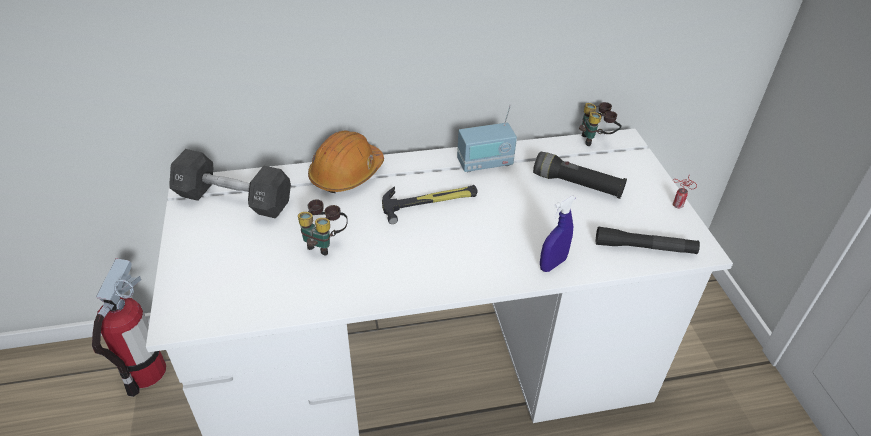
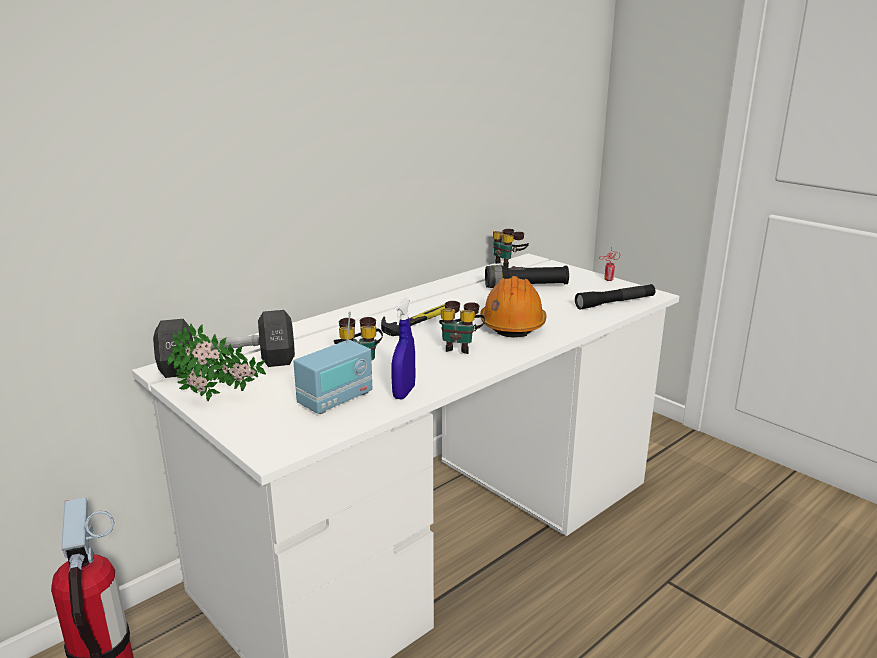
camera: 30 degrees left, 20 degrees down
(194, 239) = (220, 398): none -> potted plant
(346, 174) = (324, 325): orange hard hat -> orange hard hat (512, 324)
(427, 253) = (460, 347): none -> binoculars
(485, 163) = (439, 292): radio -> radio (336, 400)
(552, 264) = (564, 326): blue spray bottle -> blue spray bottle (404, 393)

